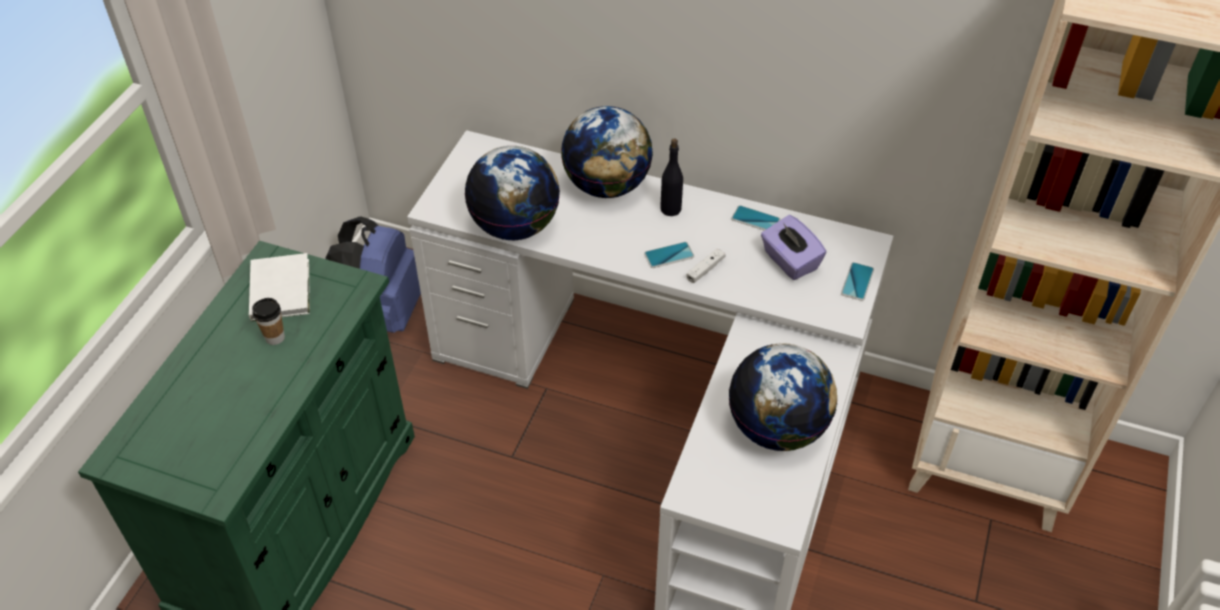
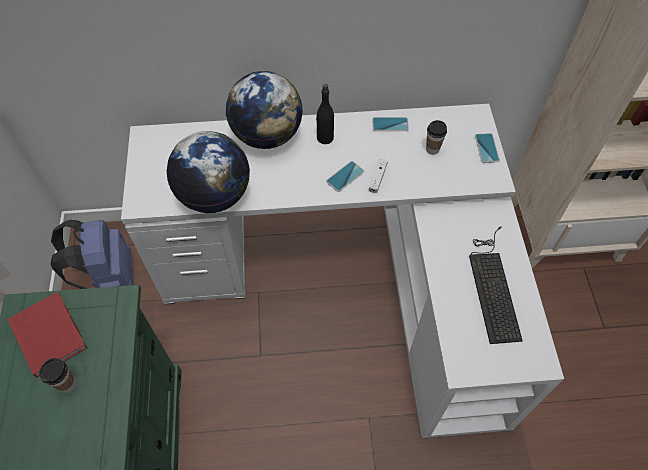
camera: 25 degrees left, 10 degrees up
(281, 288) = (49, 333): white book -> red book
(777, 428) = (493, 285): globe -> keyboard
(789, 261) = (432, 149): purple tissue box -> cup

